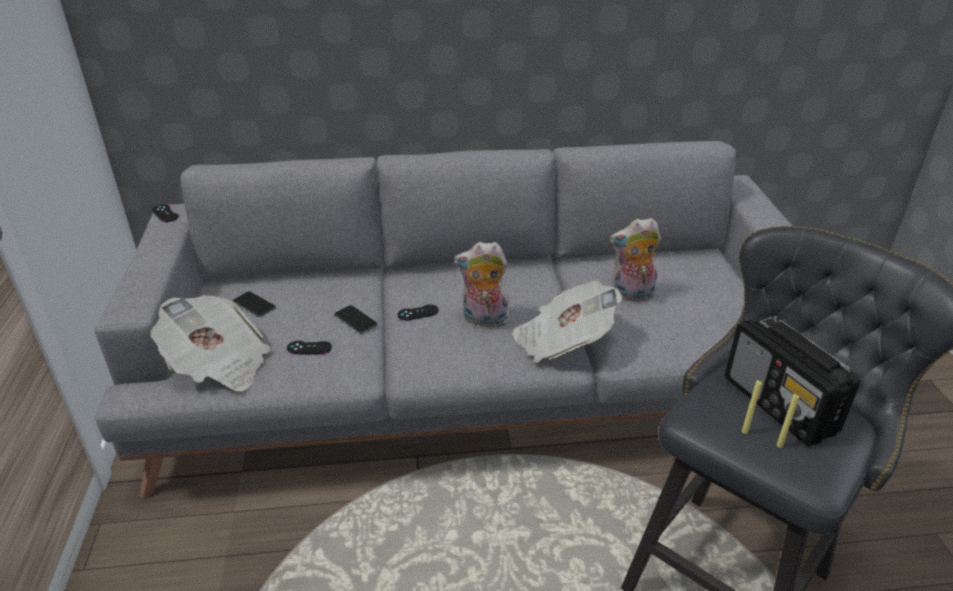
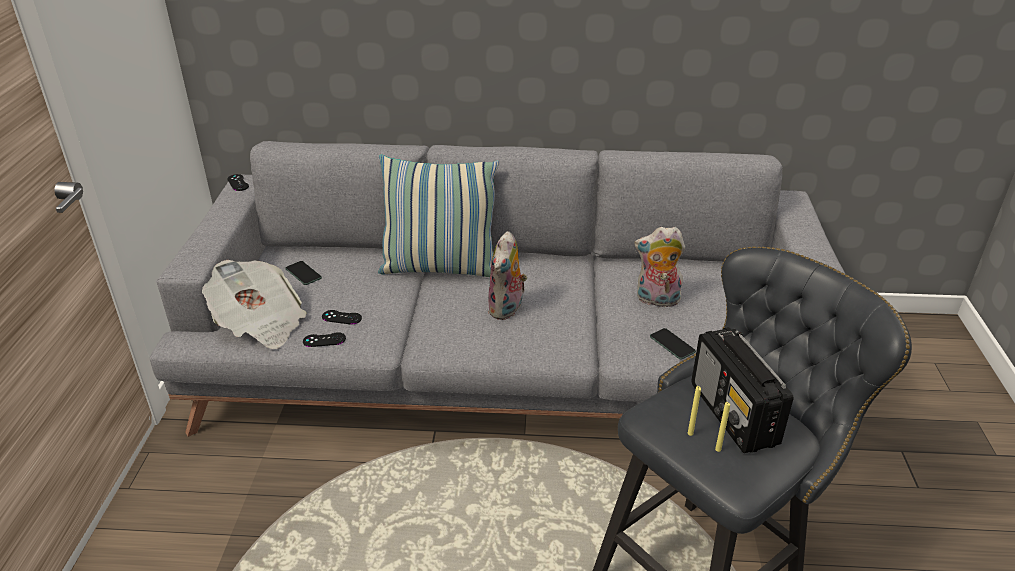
camera: 10 degrees right, 0 degrees up
(355, 320) = (389, 296): phone -> phone (672, 344)
(400, 284) = (439, 268): none -> pillow
(418, 313) = (448, 296): black game controller -> black game controller (324, 340)
(483, 320) = (507, 309): plush toy -> plush toy turned 90 degrees counterclockwise
(563, 342) = (575, 337): newspaper -> none

